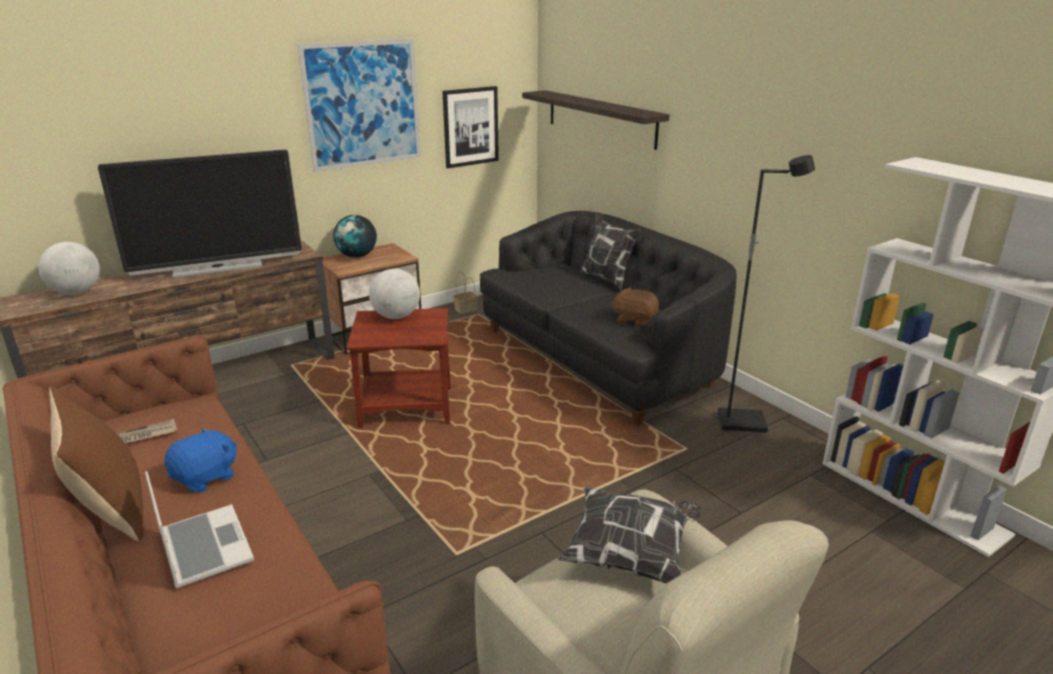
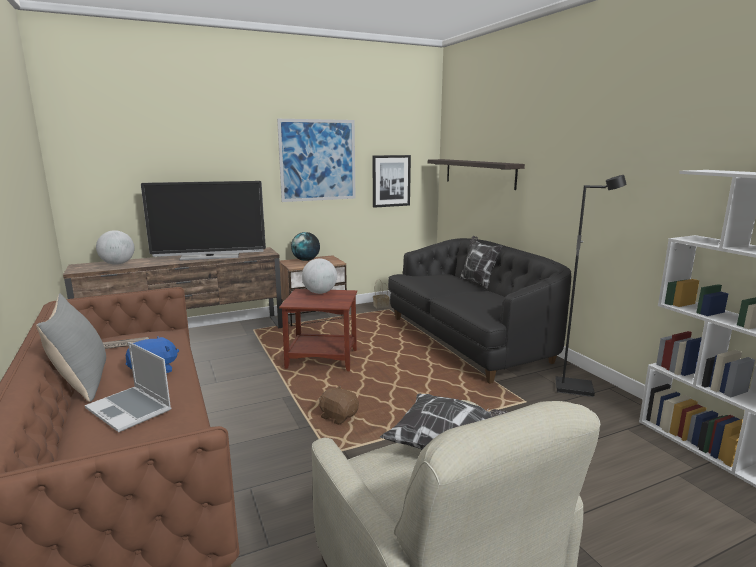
camera: 10 degrees right, 10 degrees down
(110, 508) = (82, 382): brown pillow -> grey pillow
(204, 547) = (130, 410): laptop -> laptop turned 150 degrees clockwise
(634, 320) = (491, 305): brown plush toy -> brown plush toy (338, 416)

